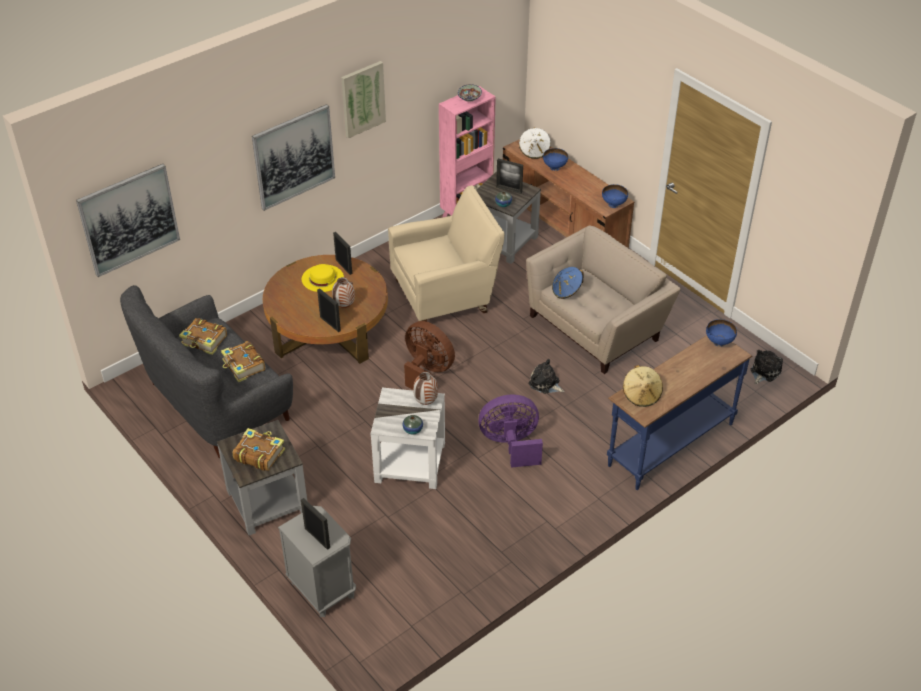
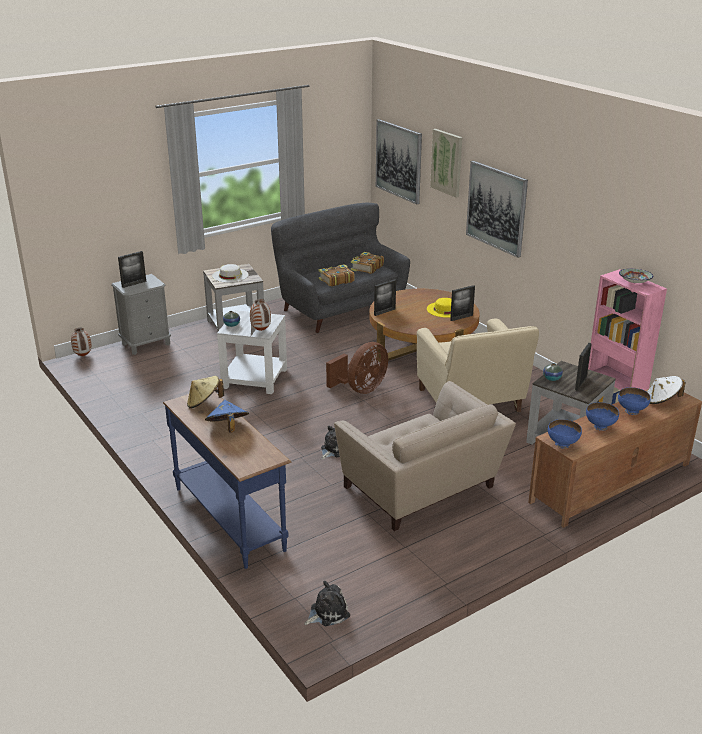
camera: 95 degrees right, 15 degrees down
(259, 454) = (230, 275): book -> white hat
(344, 306) = (407, 317): vase -> vase (83, 356)
(362, 99) = (556, 201): picture -> picture (447, 162)
(511, 445) = (259, 425): purple fan -> none
(566, 291) = (424, 424): blue hat -> blue hat (227, 428)
(719, 342) = (267, 459): blue bowl -> blue bowl (600, 426)
(764, 372) = (327, 612): plush toy -> plush toy turned 75 degrees counterclockwise

